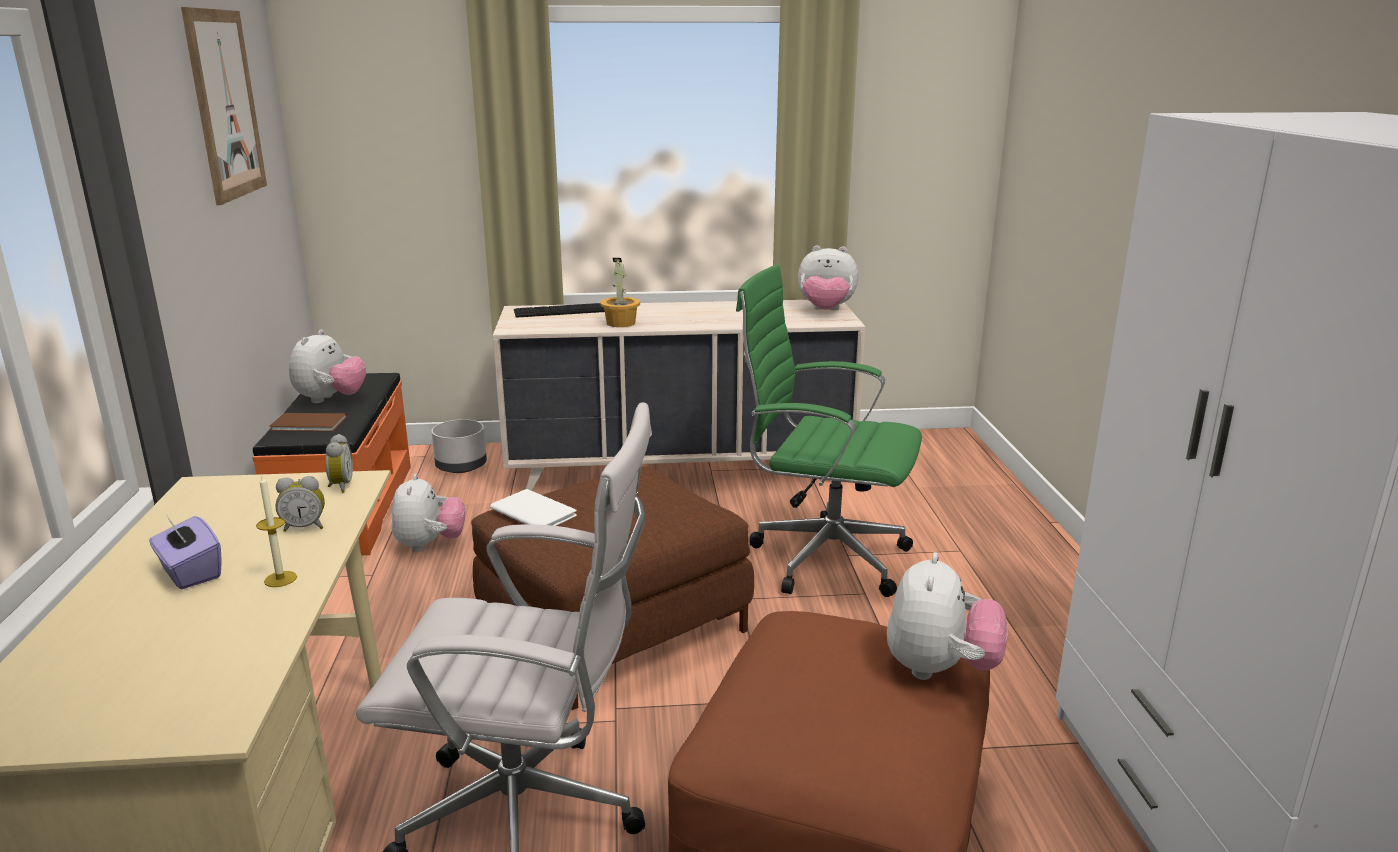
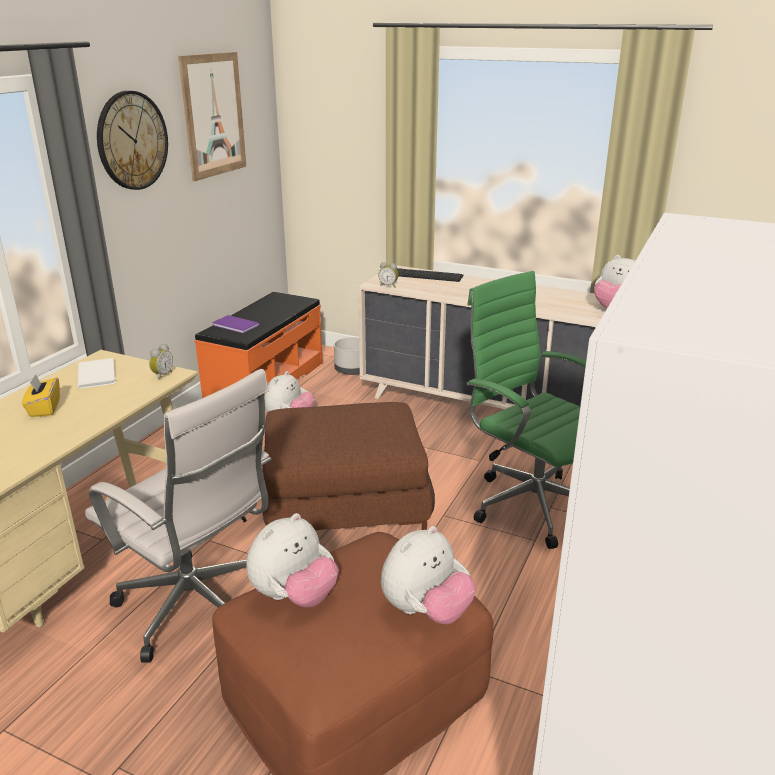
camera: 30 degrees right, 5 degrees up
(147, 135) = (132, 141): none -> wall clock
(190, 573) = (44, 408): purple tissue box -> yellow tissue box
(280, 579) = (75, 424): candle -> none
(305, 527) = (118, 396): alarm clock -> alarm clock (388, 286)
(310, 424) = (236, 325): brown book -> purple book
(331, 399) = (263, 311): plush toy -> plush toy (294, 596)
(534, 511) = (298, 416): white book -> white book (98, 373)
(620, 323) = (449, 292): potted plant -> none

